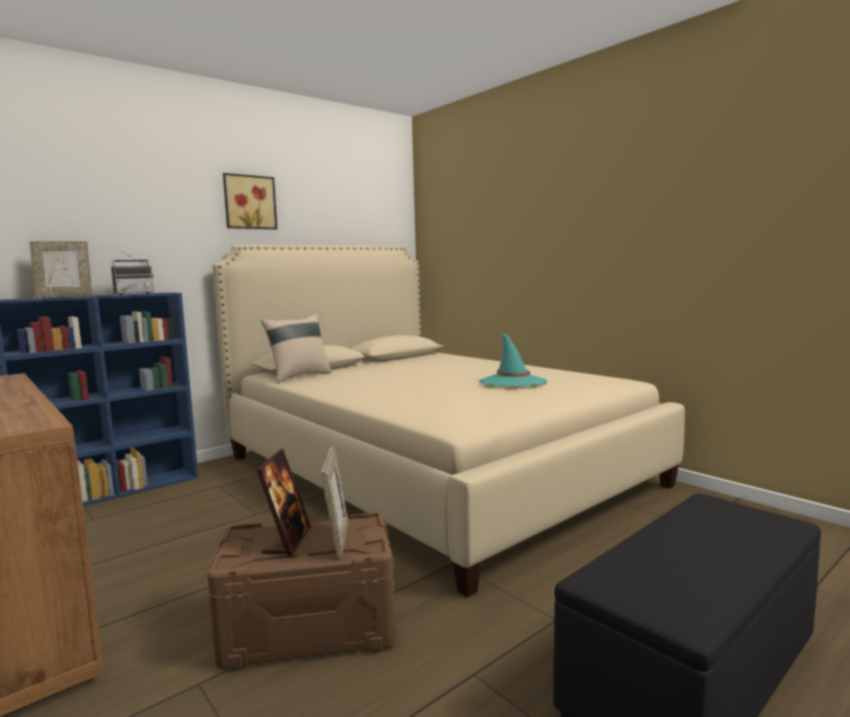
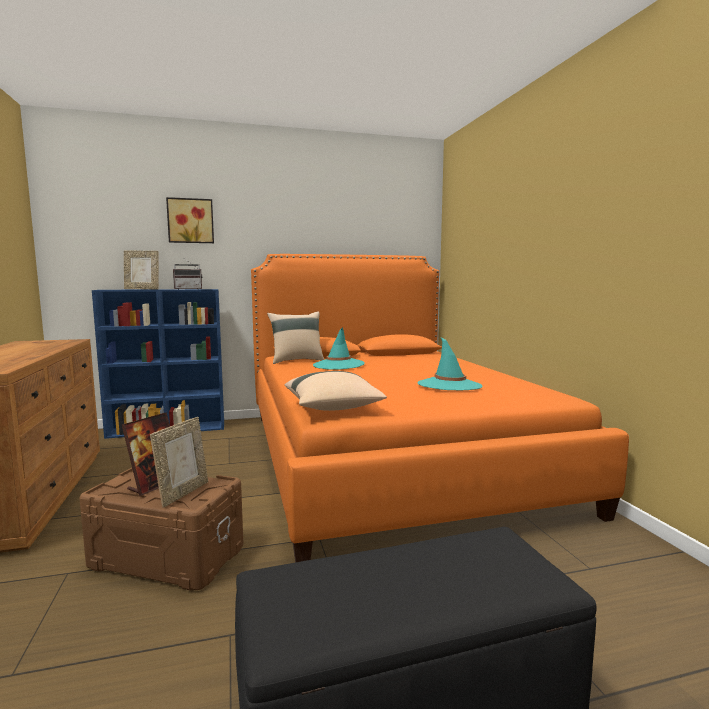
camera: 25 degrees right, 0 degrees up
(249, 202) = (286, 220): picture -> picture (190, 221)
(360, 375) = (338, 365): none -> turquoise hat
(430, 470) = (388, 456): beige bed -> orange bed
(451, 417) = (333, 408): none -> beige pillow

